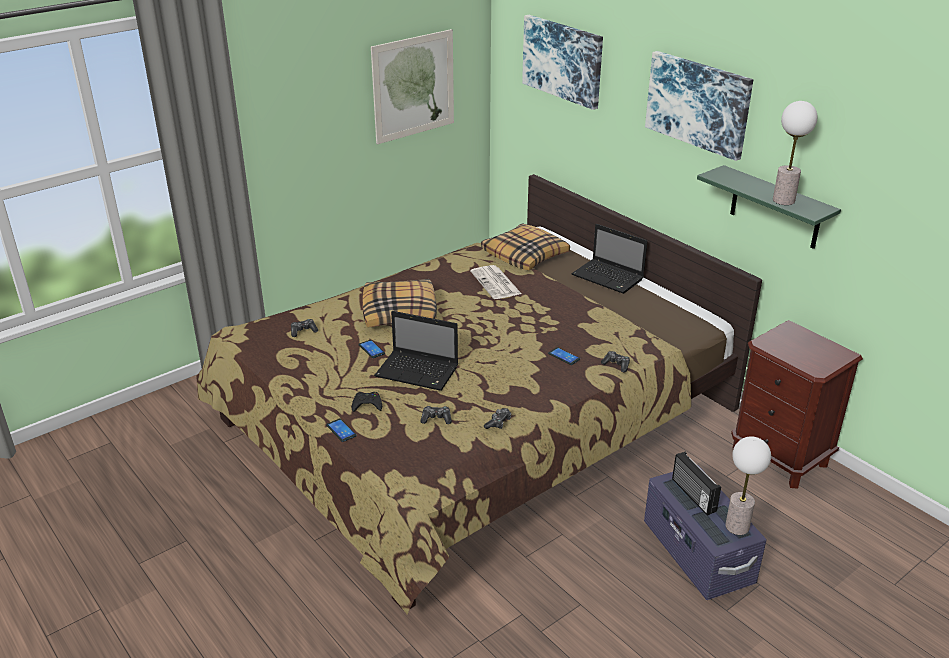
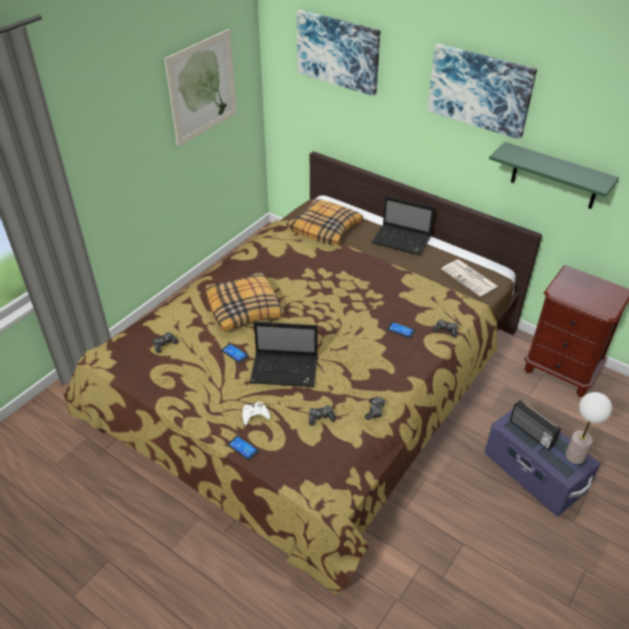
camera: 15 degrees left, 10 degrees up
(367, 405) = (255, 415): black game controller -> white game controller
(496, 283) = (314, 263): newspaper -> newspaper (470, 278)
(783, 200) = (571, 174): table lamp -> none

